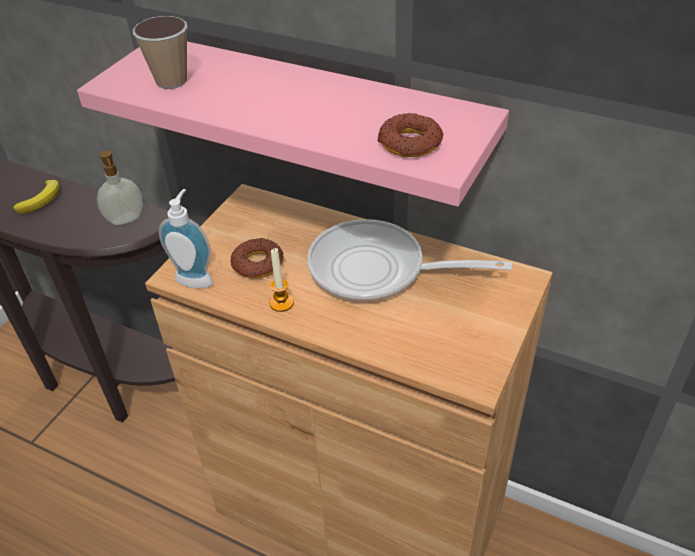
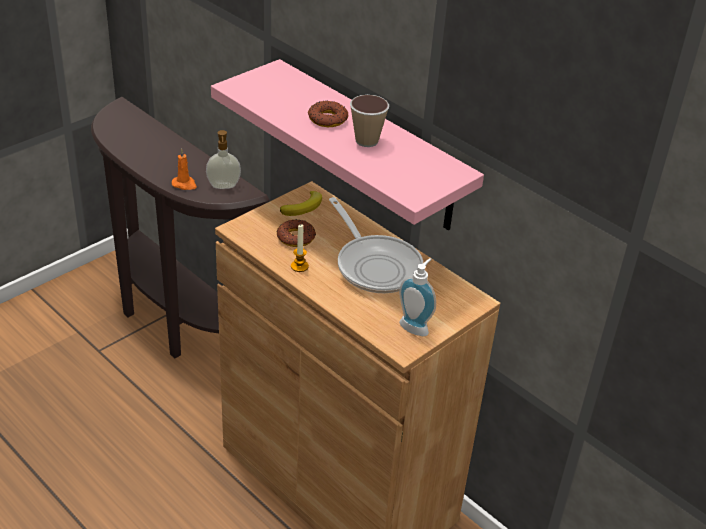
camera: 15 degrees right, 5 degrees down
(41, 199) = (168, 154): banana -> banana (304, 207)
(76, 231) = (184, 184): none -> orange candle
(171, 81) = (273, 95): cup -> cup (366, 141)
(196, 277) = (250, 234): soap dispenser -> soap dispenser (416, 326)
(377, 270) = (375, 265): frying pan -> frying pan turned 150 degrees counterclockwise
(410, 143) = (402, 177): donut -> donut (327, 119)

